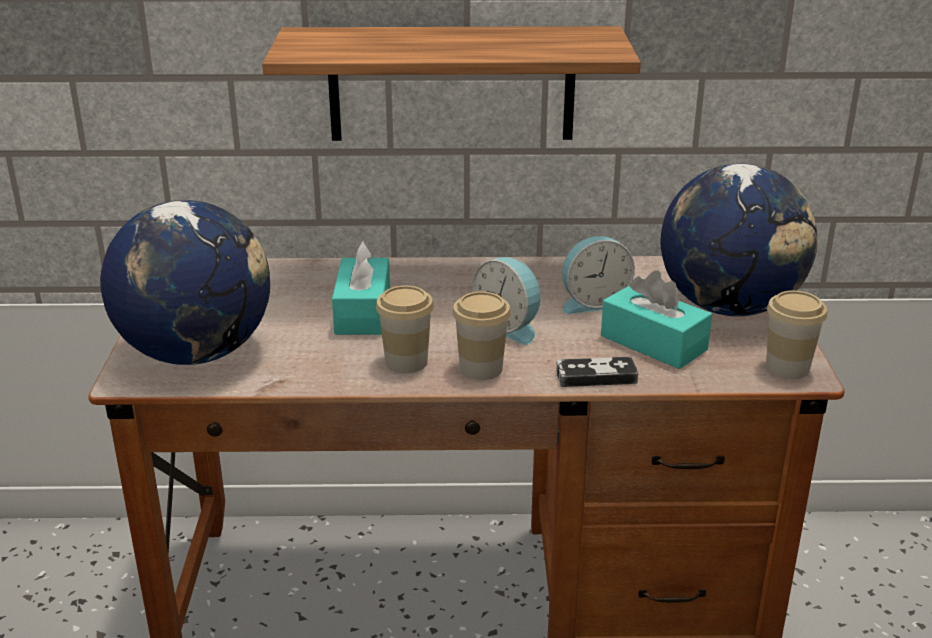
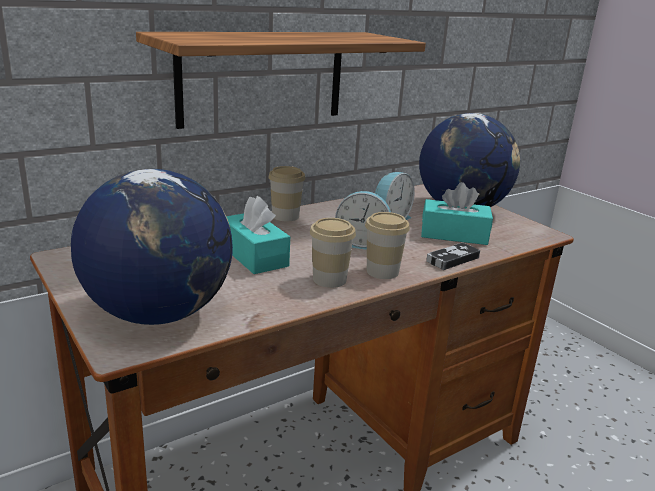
camera: 35 degrees left, 5 degrees down
(787, 367) = (534, 232): cup -> cup (285, 216)

